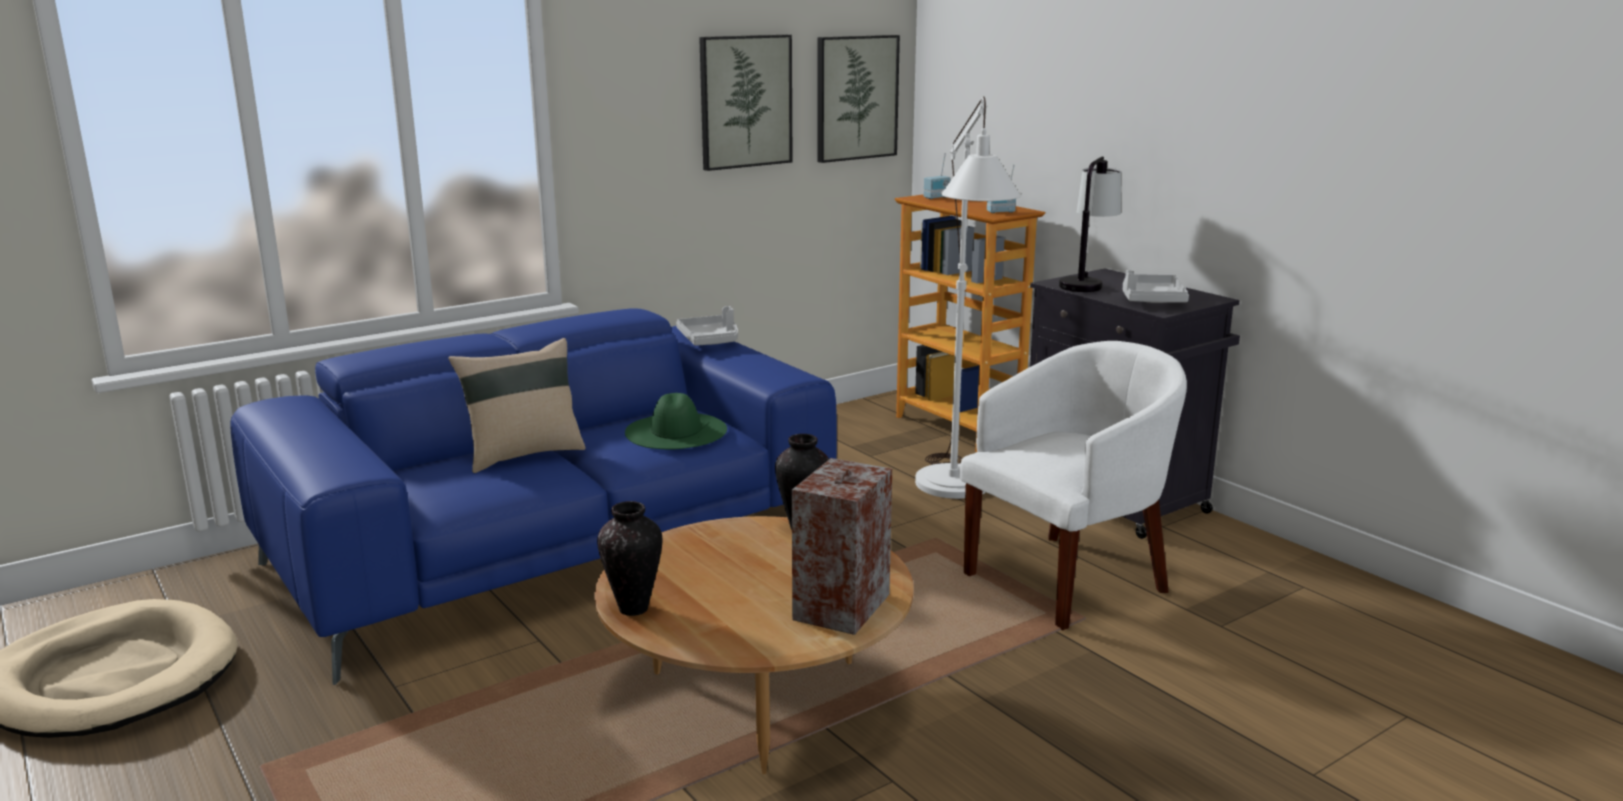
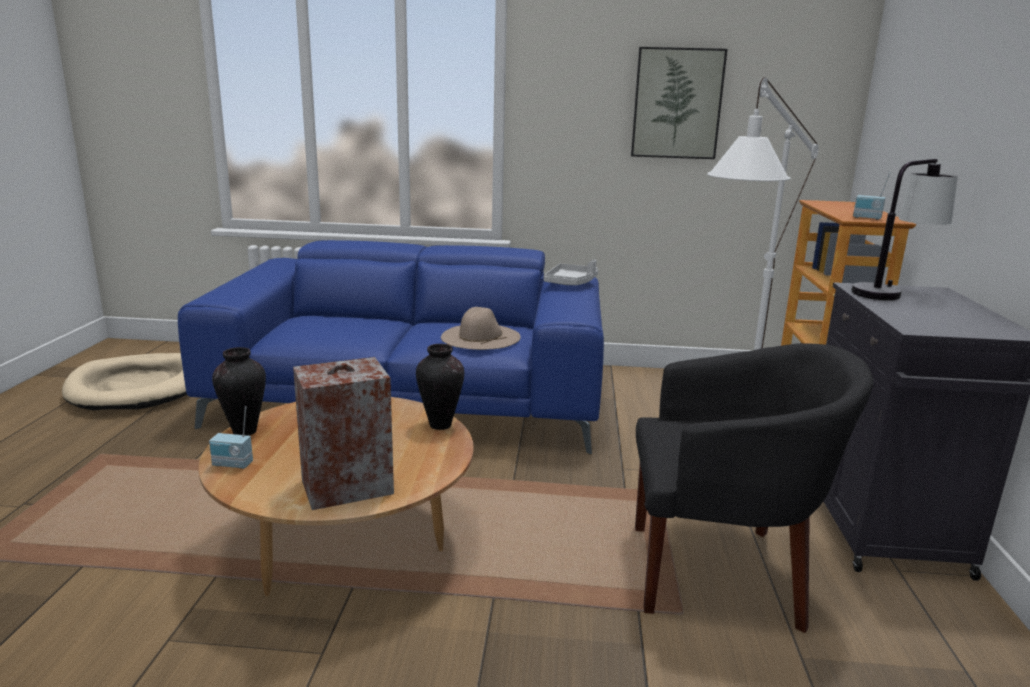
camera: 40 degrees right, 0 degrees up
(523, 454) = (373, 324): beige pillow -> none
(676, 431) = (480, 336): green hat -> beige hat
(856, 98) = (794, 110): picture -> none
(937, 198) = (838, 204): radio -> radio (232, 465)
(1068, 579) = (721, 573): white armchair -> black armchair
(1151, 300) = (929, 318): grey tray -> none

